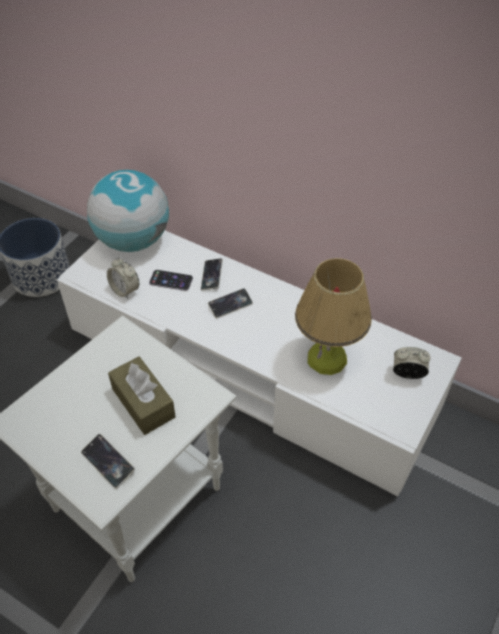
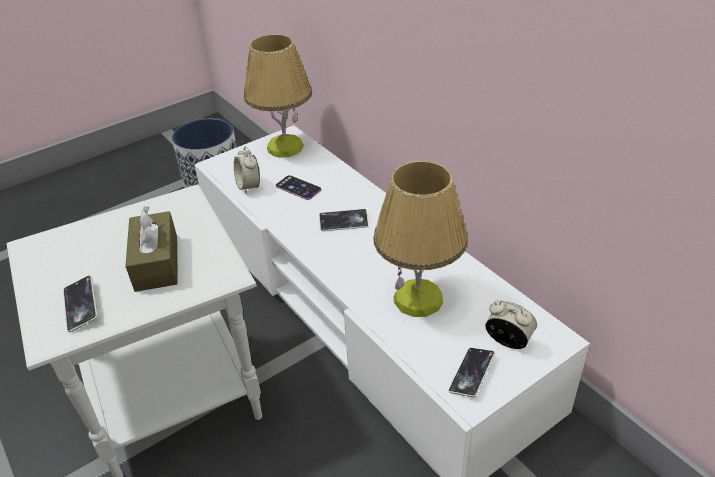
camera: 25 degrees right, 10 degrees down
(133, 240) = (285, 147): globe -> table lamp
(211, 276) = (341, 193): phone -> phone (471, 374)

